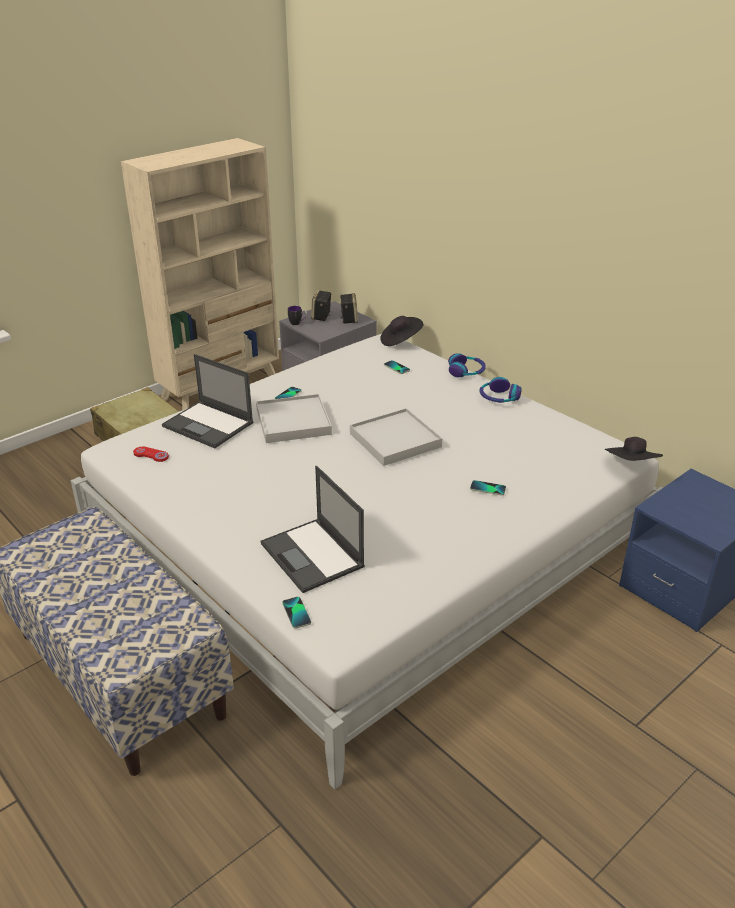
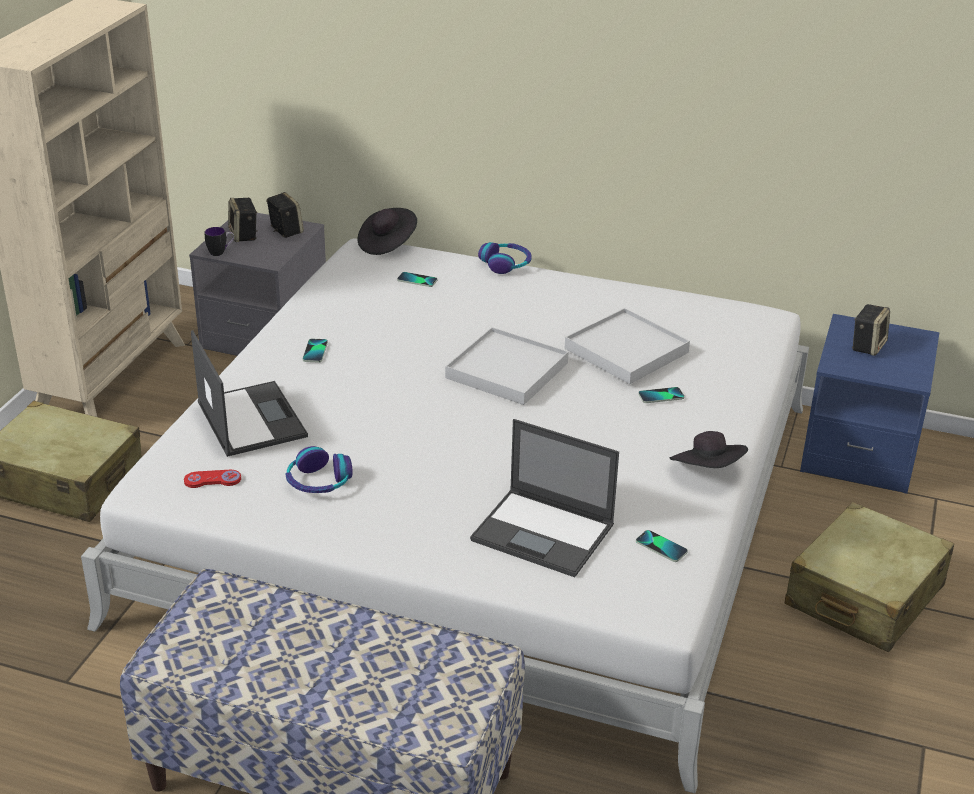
camera: 30 degrees left, 0 degrees up
(209, 425) = (250, 418): laptop -> laptop turned 120 degrees counterclockwise
(293, 422) = (360, 383): white tray -> white tray (626, 351)
(296, 613) = (590, 601): phone -> phone (661, 547)
(498, 398) = (575, 287): headphones -> headphones (318, 482)
(592, 698) = (864, 596): none -> beige suitcase
(631, 466) = (783, 326): black hat -> black hat (707, 471)
(697, 500) = (867, 345): none -> speaker

